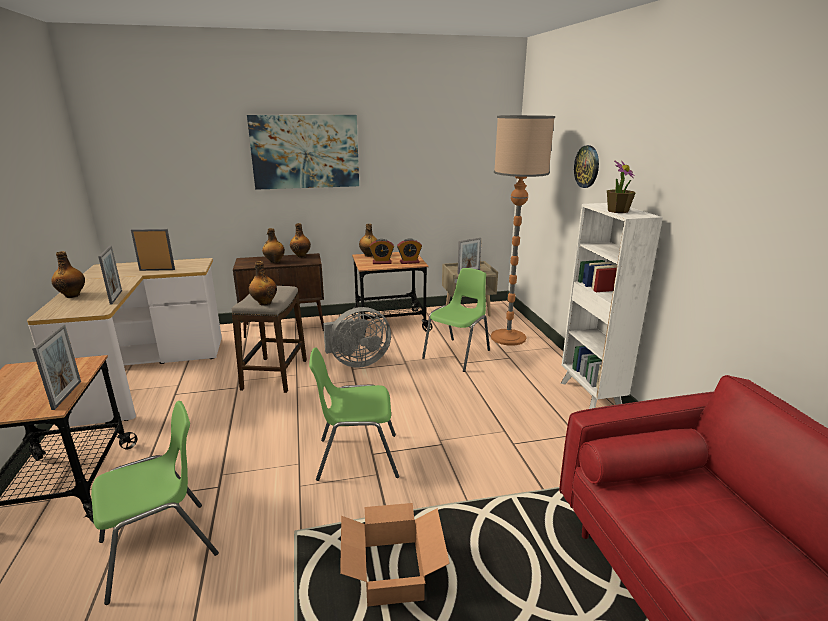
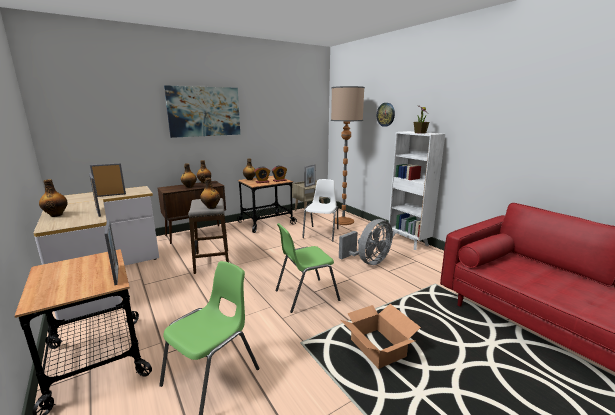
camera: 20 degrees left, 5 degrees down
(357, 362) = (263, 246): grey fan -> grey fan (368, 261)
(458, 354) = (322, 233): green chair -> white chair

